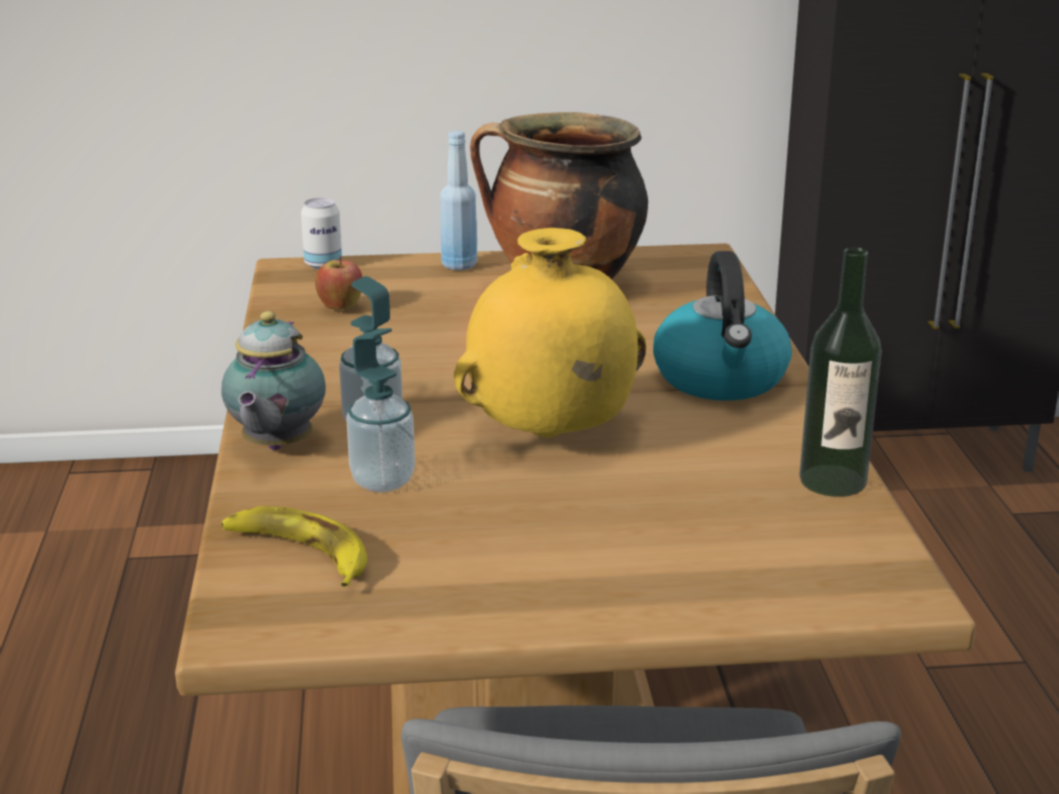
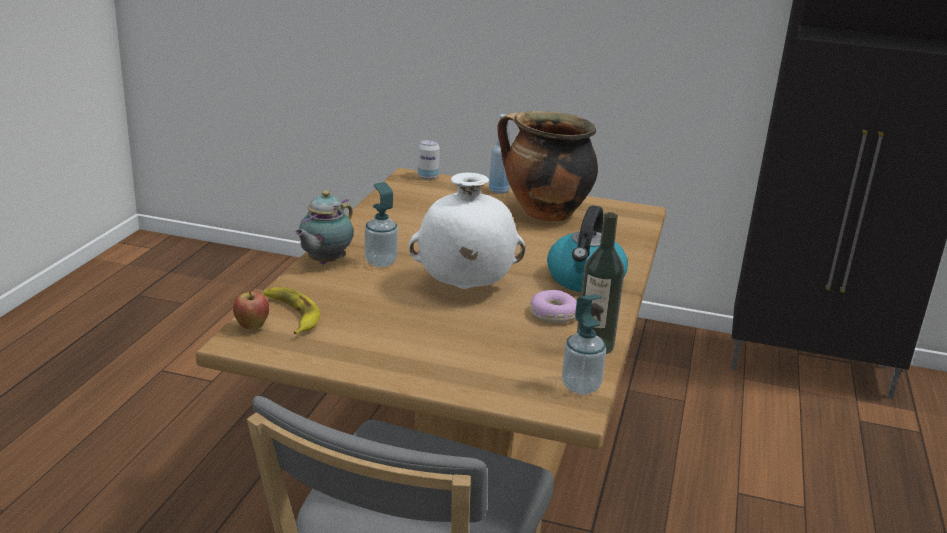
camera: 20 degrees right, 0 degrees up
(341, 309) = (416, 201): apple -> apple (252, 327)
(383, 481) = (360, 290): soap dispenser -> soap dispenser (580, 386)
(550, 437) = (464, 288): yellow vase -> white vase
(726, 447) = (553, 315): none -> donut

